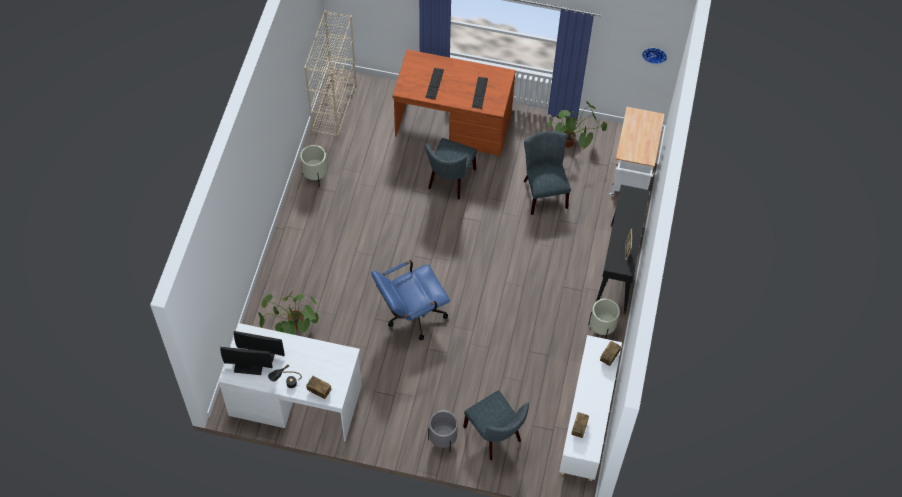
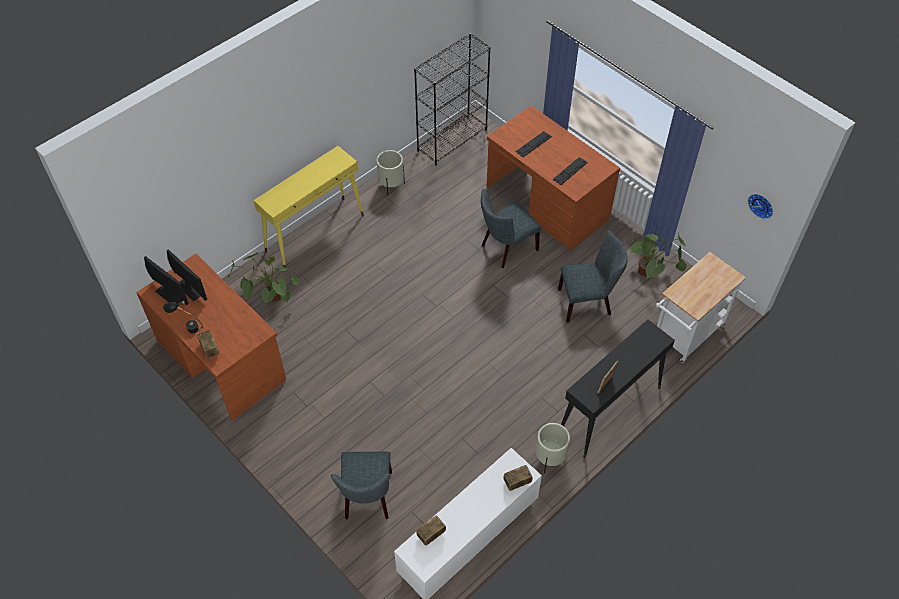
camera: 35 degrees right, 5 degrees down
(284, 252) = (315, 233): none -> yellow console table
(295, 399) = (221, 359): white desk -> brown desk
(334, 107) = (452, 140): beige bookcase -> black bookcase
(411, 315) = (379, 344): blue office chair -> none
(443, 440) = (316, 473): grey planter -> none
(543, 191) = (588, 302): grey chair -> grey chair turned 60 degrees clockwise

